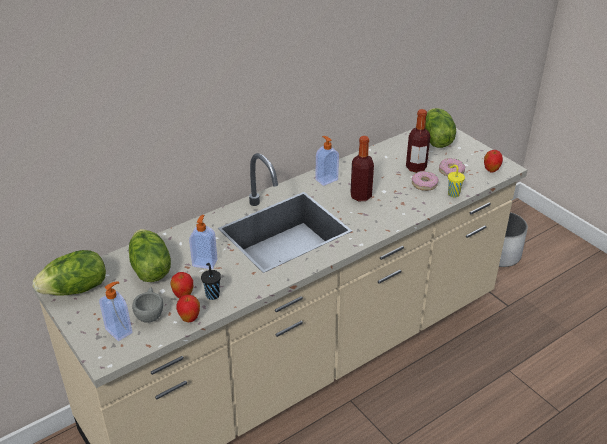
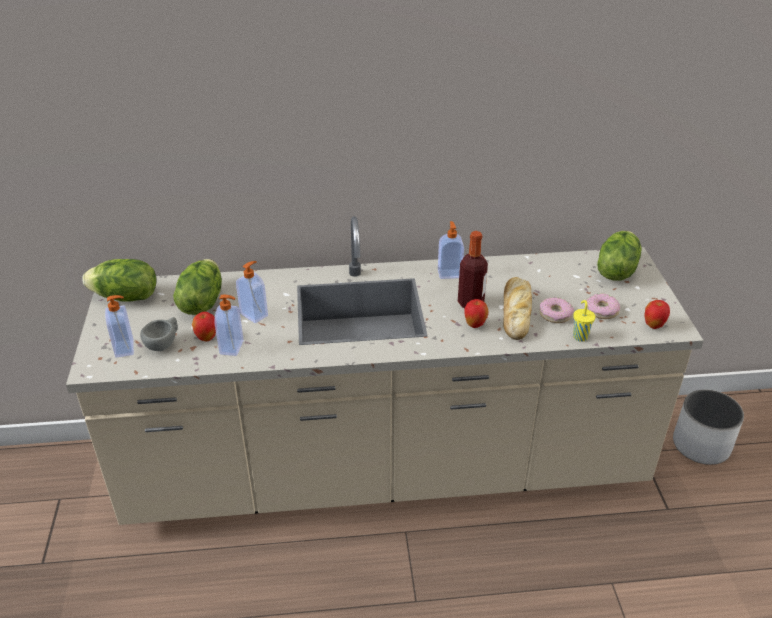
camera: 30 degrees right, 0 degrees up
(189, 319) = (192, 362): apple -> apple (475, 325)
(212, 294) = (232, 347): black cup -> soap dispenser
(397, 191) = (516, 312): none -> bread
(416, 167) = (562, 293): bottle -> none

